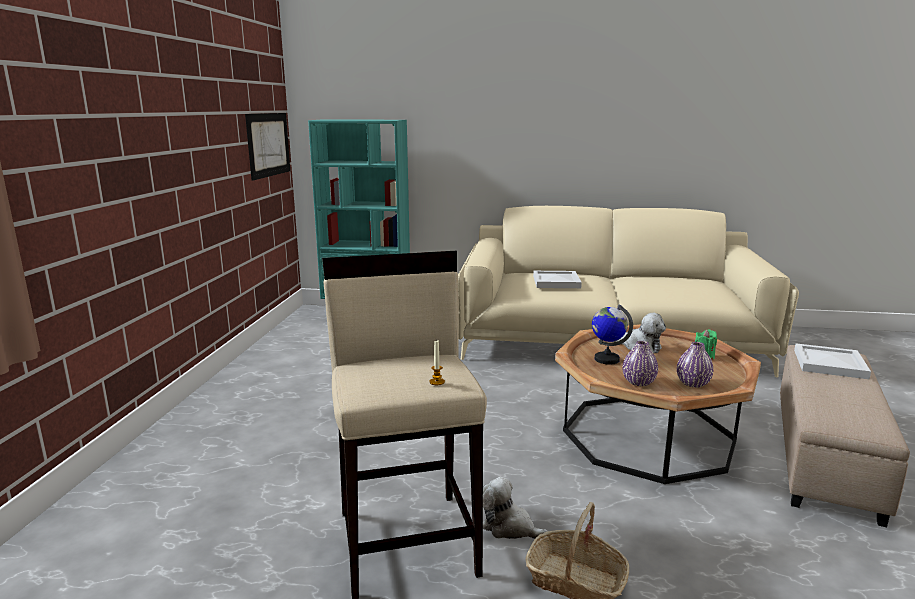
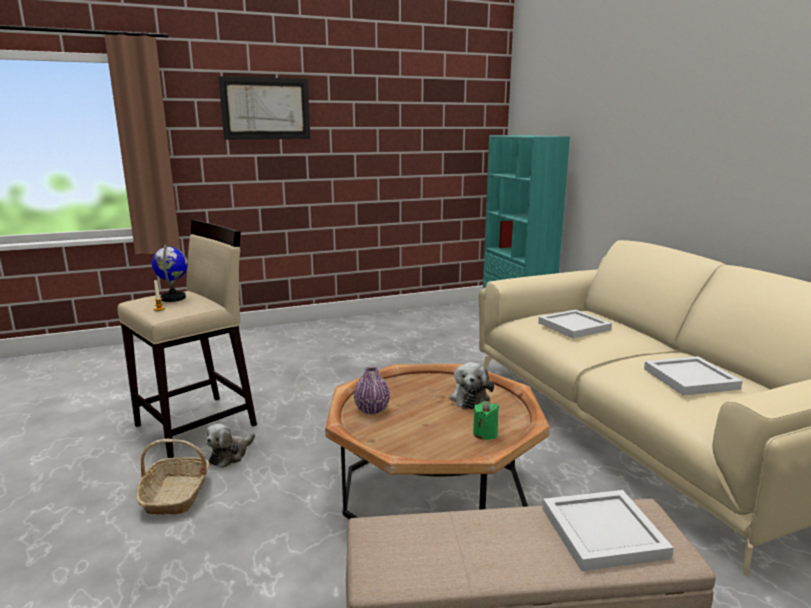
camera: 60 degrees right, 0 degrees up
(268, 144) = (465, 155): picture -> picture (266, 108)
(509, 527) = (230, 455): plush toy -> plush toy turned 150 degrees counterclockwise
(606, 359) = (415, 389): globe -> globe (173, 298)
(678, 285) = (690, 379): none -> white tray
(692, 383) = (396, 435): purple vase -> none

